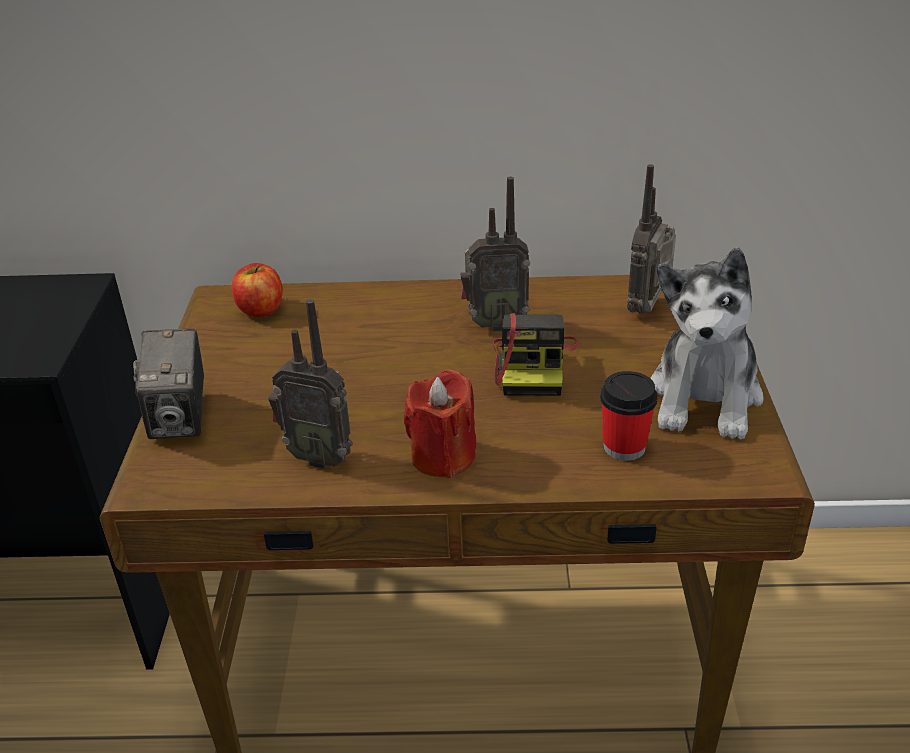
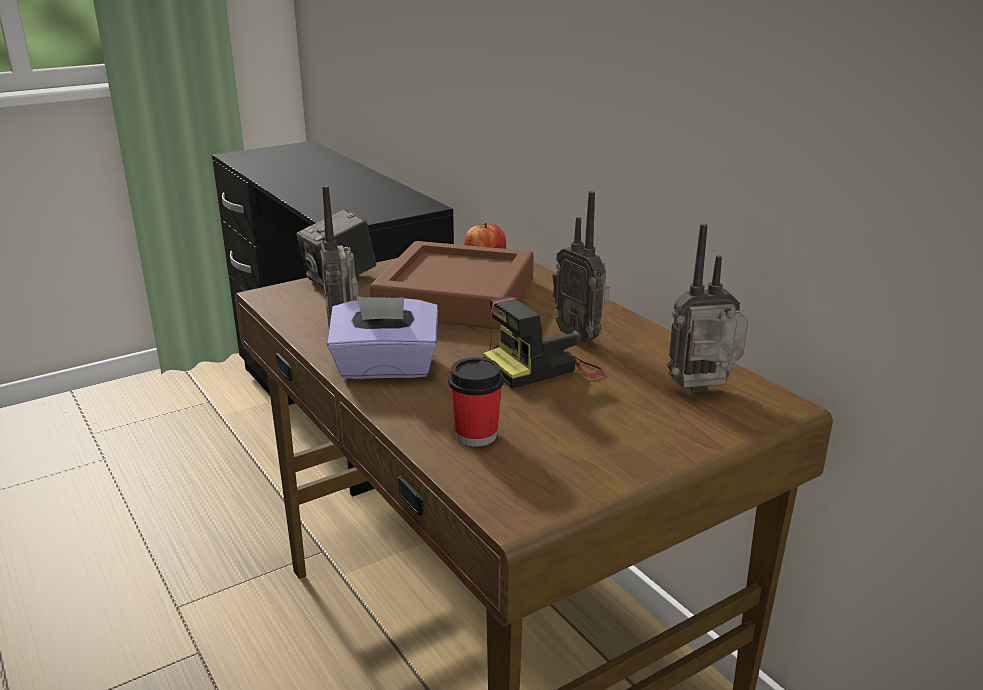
camera: 55 degrees right, 10 degrees down
(327, 358) = (455, 297): none -> brown tray
(443, 456) = (386, 368): red candle -> purple tissue box
(705, 397) = (597, 455): plush toy -> none

